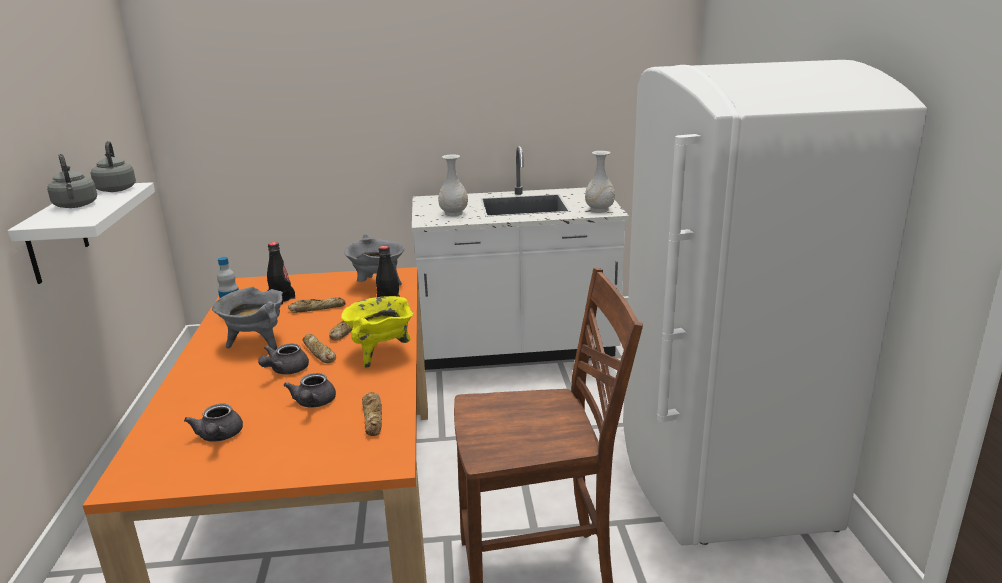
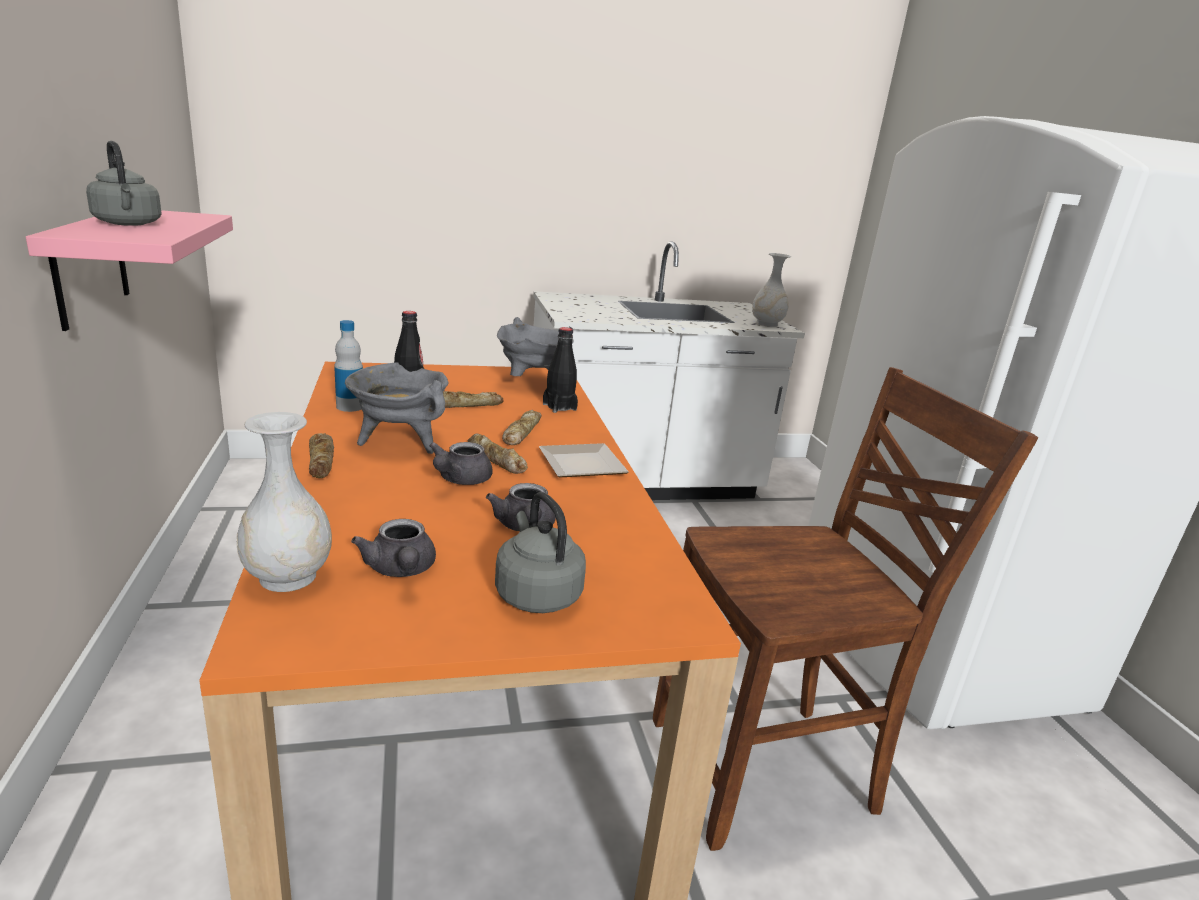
camera: 10 degrees left, 0 degrees up
(56, 235) = (90, 266): white shelf -> pink shelf
(116, 189) = (181, 215): grey kettle -> grey kettle (536, 593)
(373, 418) = (625, 551): bread -> bread (322, 461)
(381, 354) = (585, 466): yellow cooking pot -> plate
(454, 213) = (597, 312): white vase -> white vase (289, 576)

